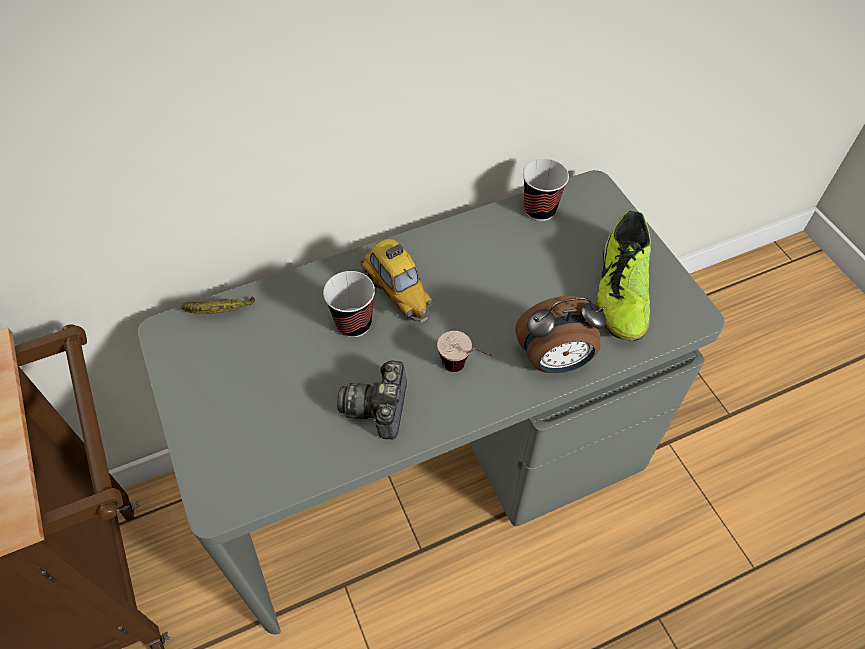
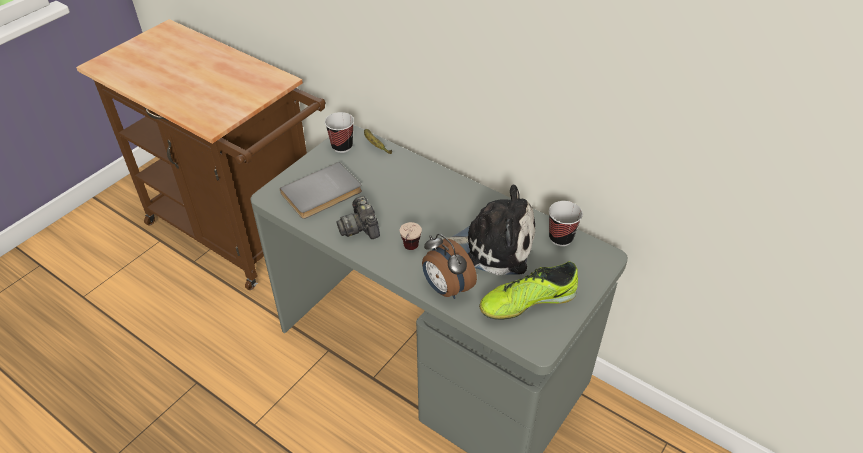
camera: 60 degrees right, 10 degrees down
(271, 425) = (323, 194): none -> grey book
(353, 323) = (406, 195): cup -> cup (342, 146)
(378, 407) = (360, 227): camera -> camera turned 90 degrees counterclockwise
(397, 292) = (441, 202): toy car -> none
(511, 277) = (493, 245): none -> plush toy

